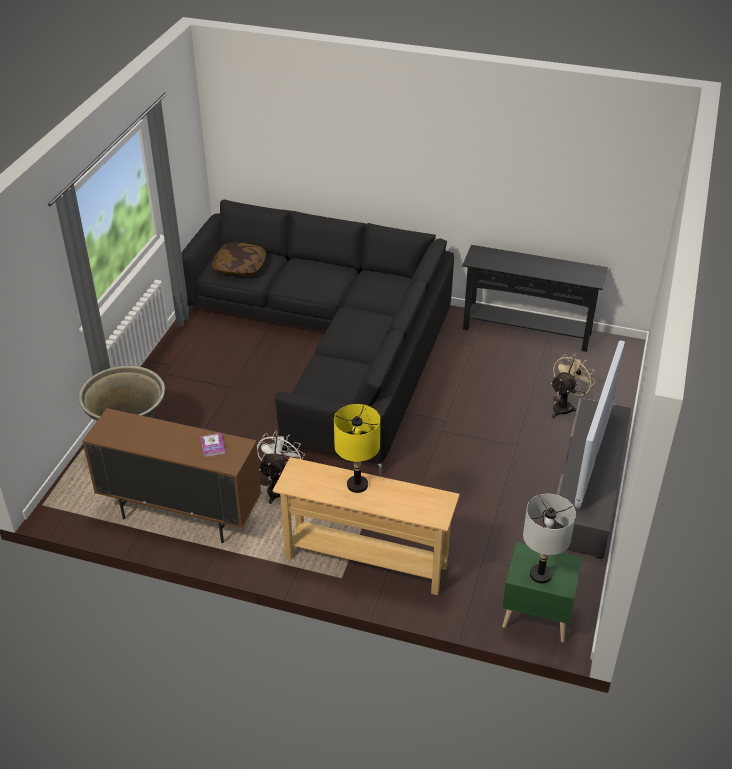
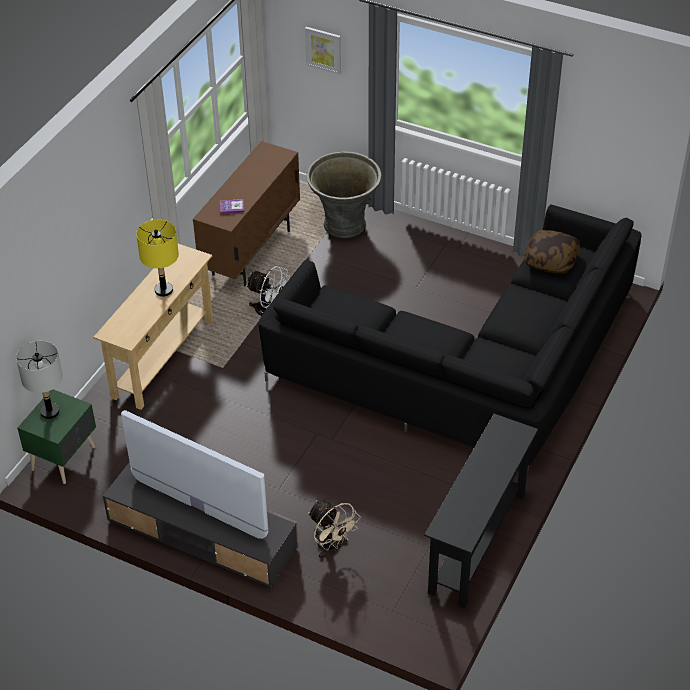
camera: 100 degrees right, 5 degrees up
(25, 313) = (323, 49): none -> picture

